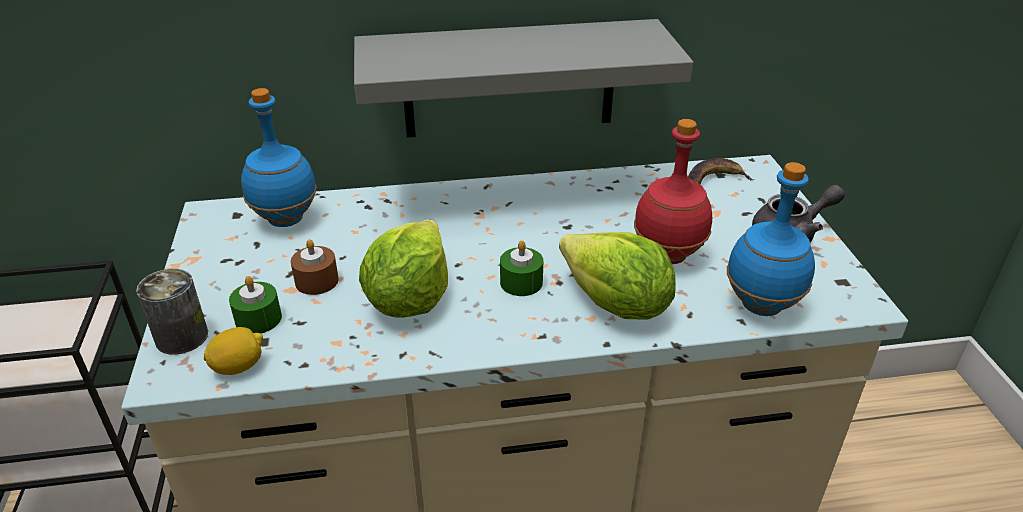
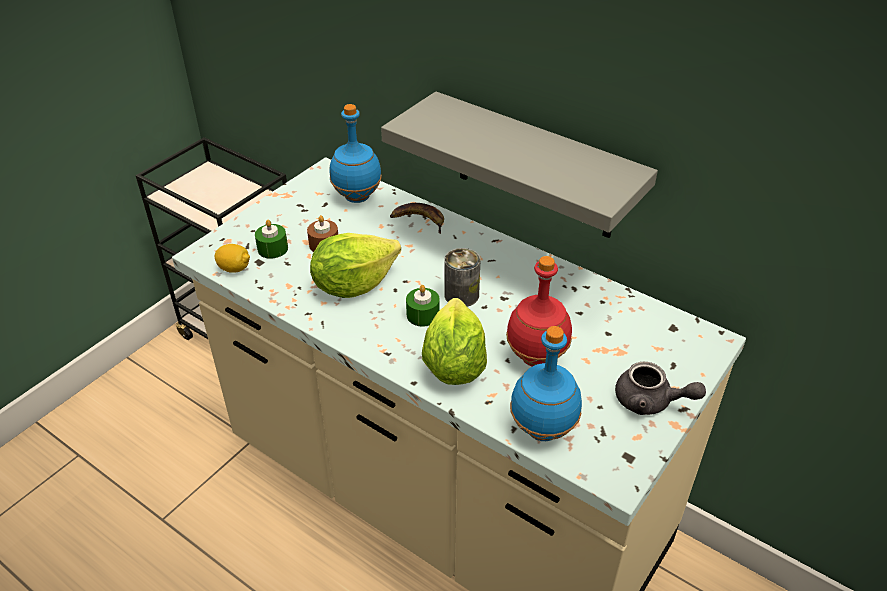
camera: 45 degrees right, 5 degrees up
(181, 337) = (232, 236): can -> can (461, 295)
(714, 180) = (661, 329): banana -> banana (418, 220)

